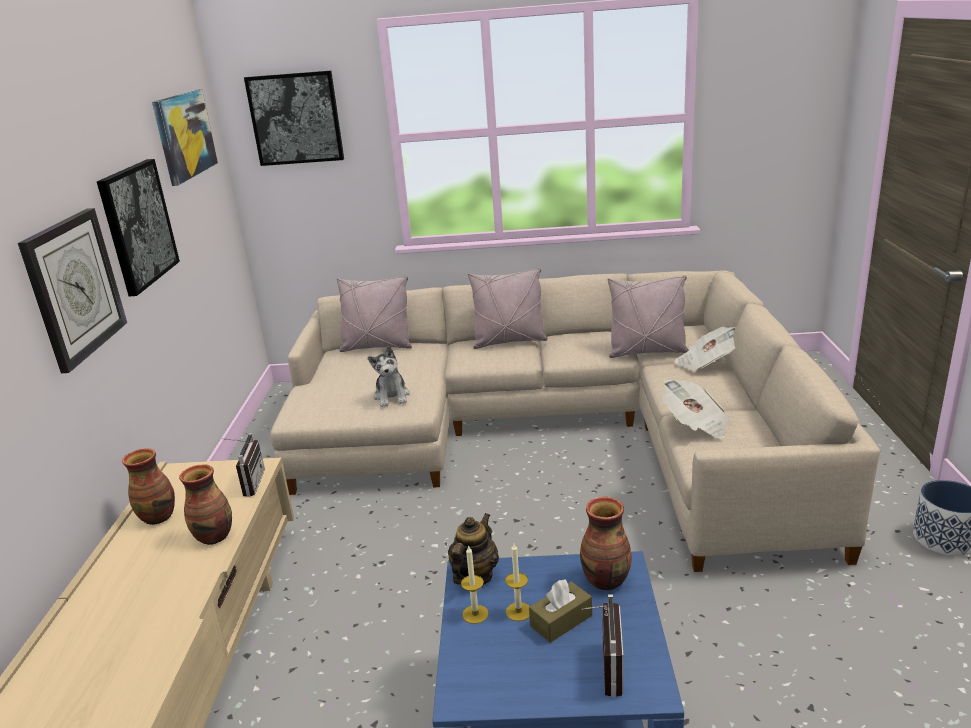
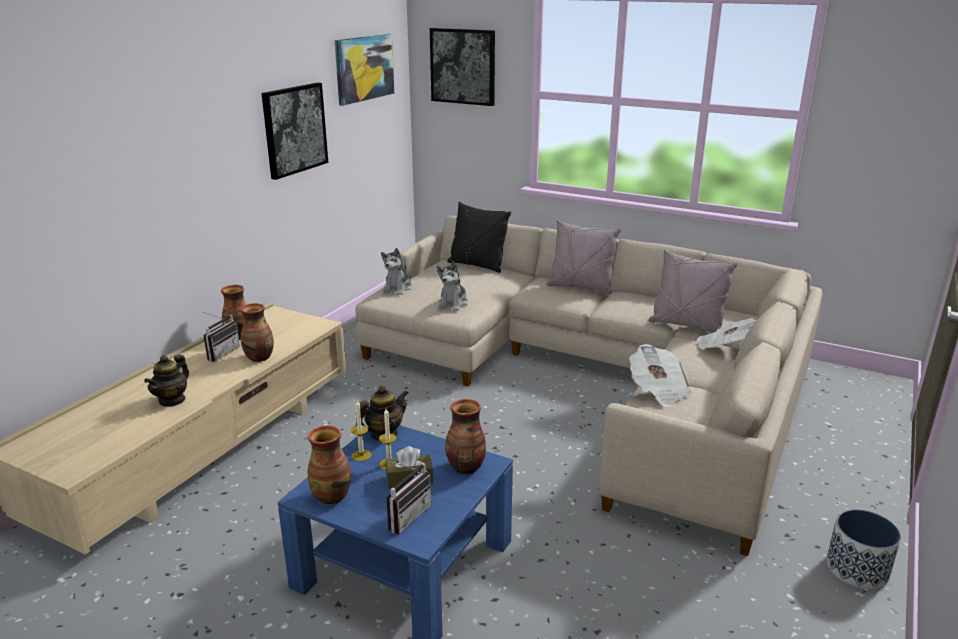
camera: 25 degrees right, 0 degrees up
(74, 287) = (221, 163): wall clock -> none
(140, 640) = (172, 400): none -> teapot
(248, 483) = (307, 332): radio -> radio (220, 353)
(309, 397) = (398, 288): none -> plush toy
(377, 347) = (477, 265): purple pillow -> black pillow
(493, 682) = (332, 496): none -> vase

